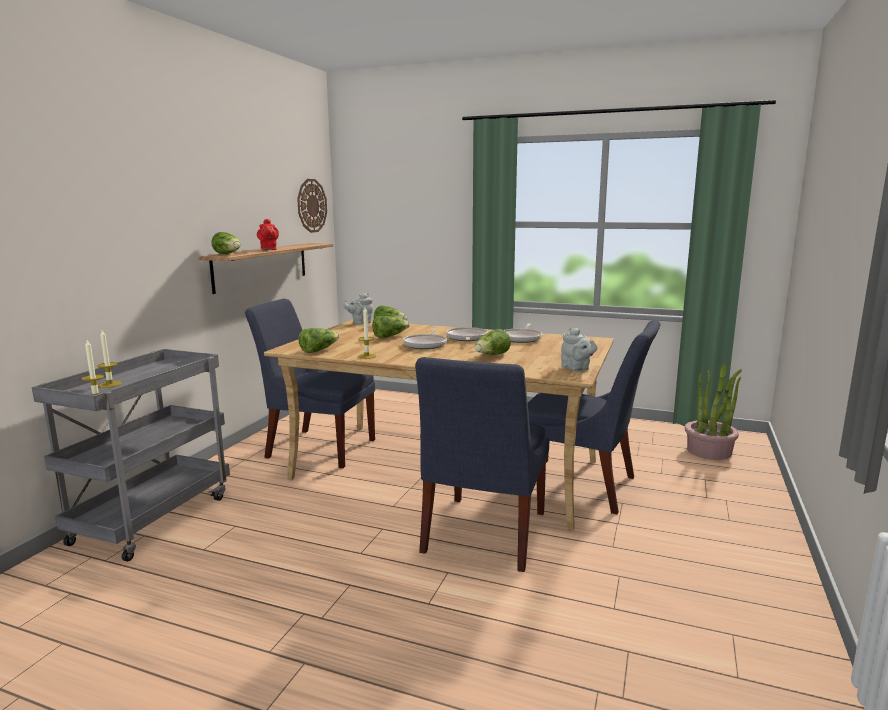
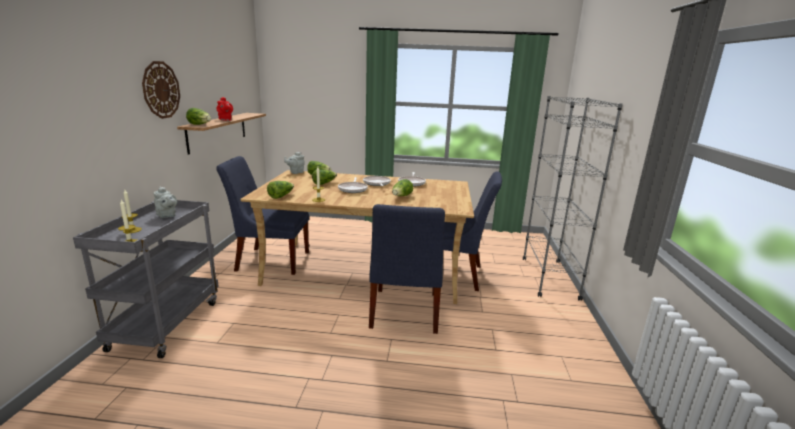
camera: 15 degrees left, 5 degrees up
(311, 205) = (247, 85): wall clock -> wall clock (161, 90)
(576, 368) = (459, 204): grey teapot -> grey teapot (167, 215)
(709, 451) = (516, 247): potted plant -> none
(753, 503) = (549, 277): none -> grey bookcase

